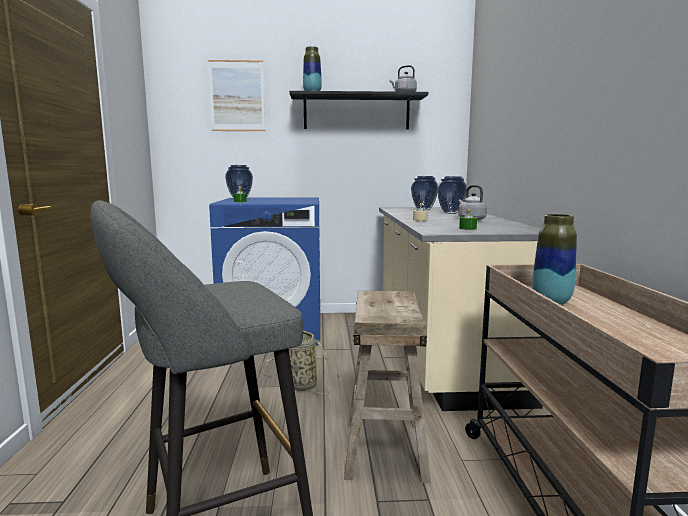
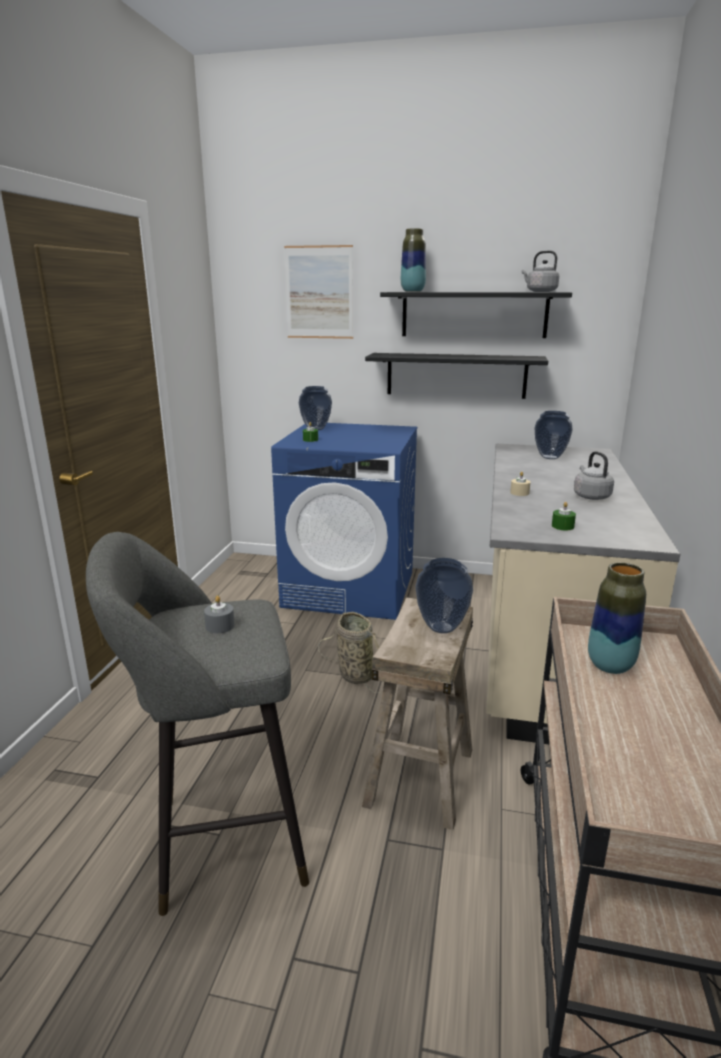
camera: 15 degrees right, 10 degrees up
(221, 291) = (220, 626): none -> grey candle
(346, 158) = (456, 375): none -> black shelf
(450, 213) = (579, 471): vase -> vase (441, 628)

